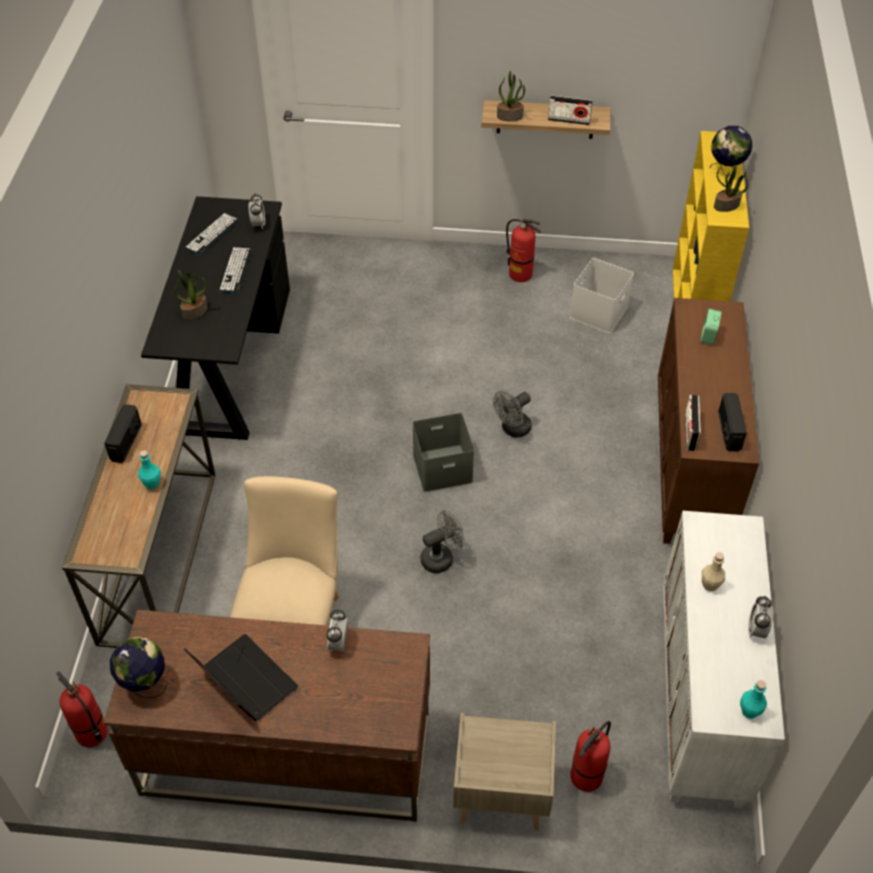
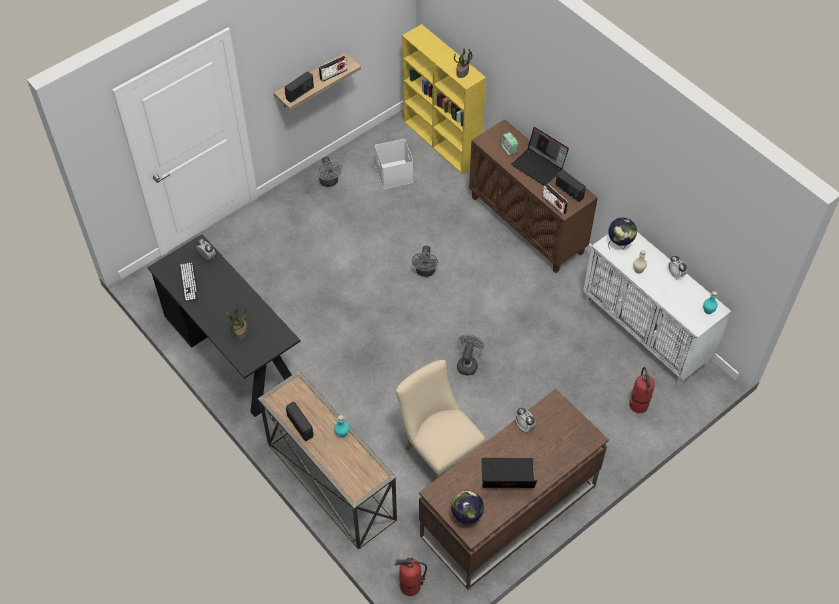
camera: 45 degrees left, 5 degrees up
(235, 270) = (231, 292): keyboard -> none
(443, 467) = (415, 318): grey storage box -> none
(500, 796) = (615, 445): beige nightstand -> none
(510, 116) = (300, 93): potted plant -> radio
(520, 274) = (330, 182): fire extinguisher -> grey fan
(724, 378) = (539, 166): none -> laptop
(726, 171) = (440, 51): globe -> globe (619, 244)

